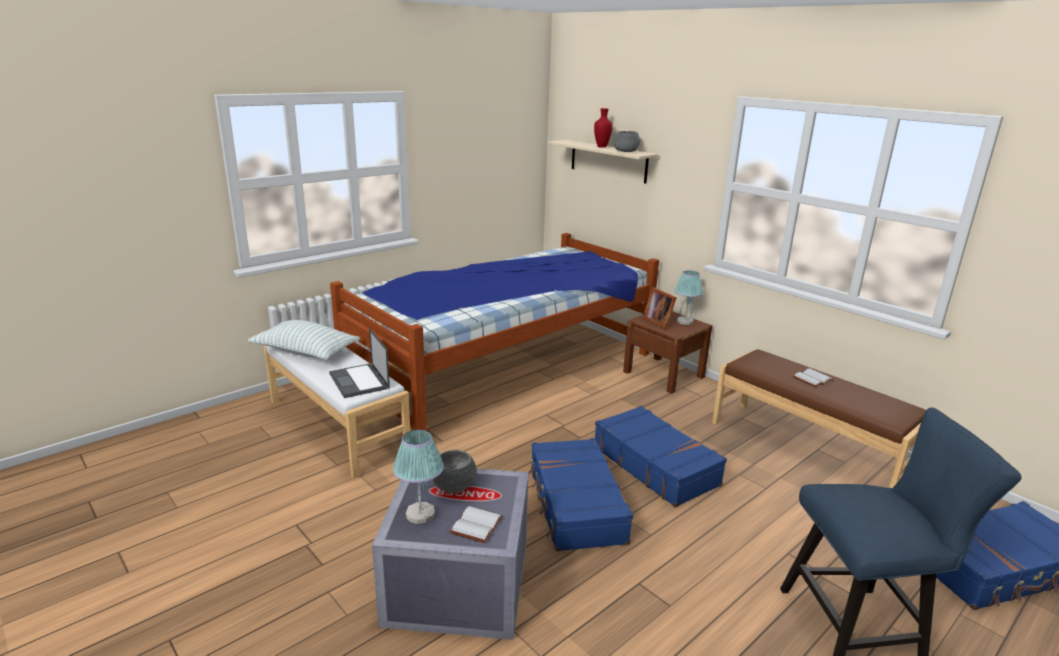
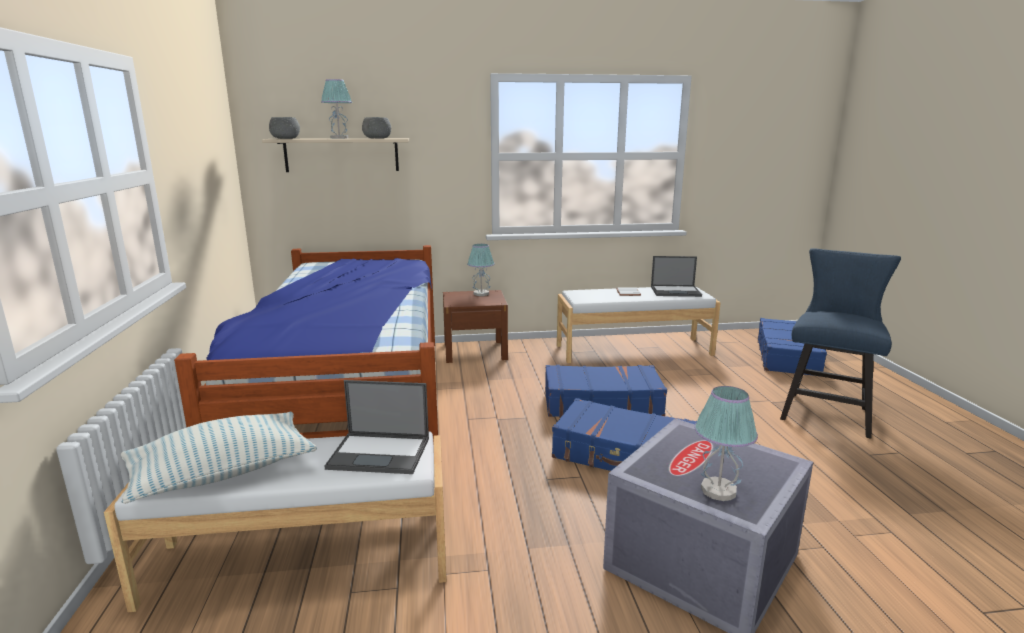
camera: 55 degrees left, 5 degrees down
(454, 484) = (672, 458): grey bowl -> grey bowl (285, 138)
(475, 524) = (752, 466): white book -> none
(601, 147) = (339, 138): red vase -> table lamp
(658, 321) = (466, 300): picture frame -> none
(808, 449) = (633, 350): brown bench -> white bench
(874, 403) = (676, 291): none -> laptop

